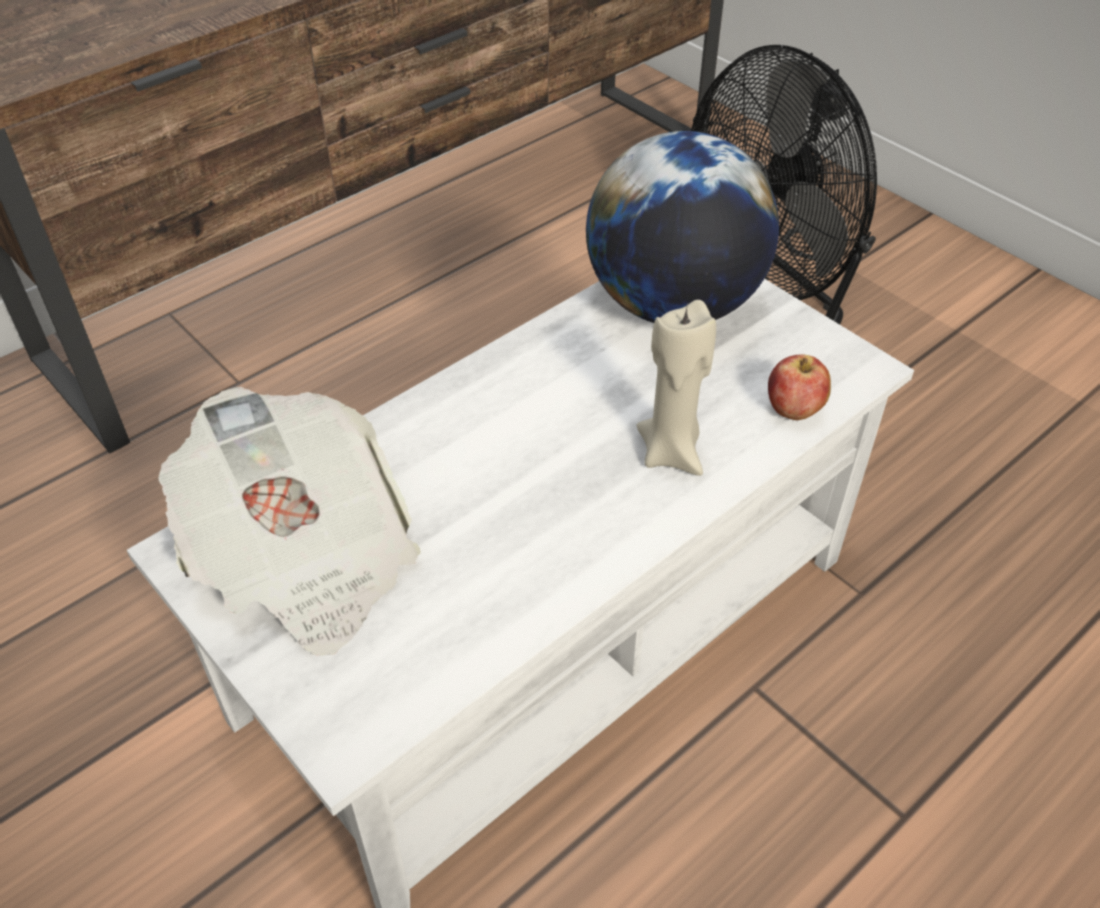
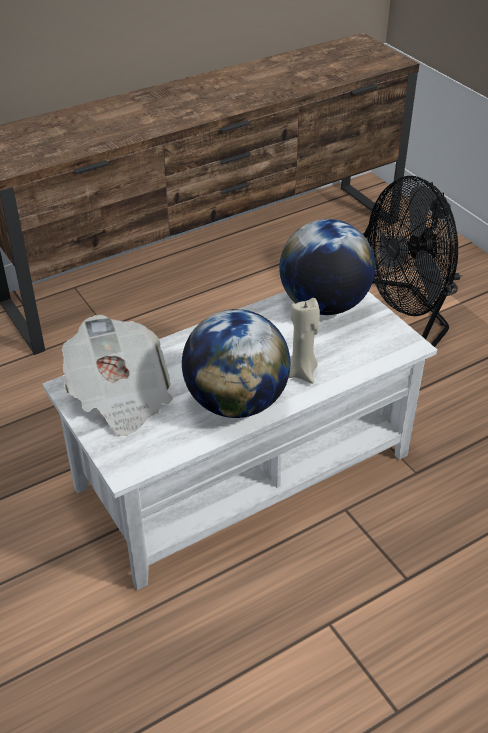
camera: 10 degrees right, 5 degrees down
(554, 537) = (236, 402): none -> globe
(793, 410) = (368, 360): apple -> none

